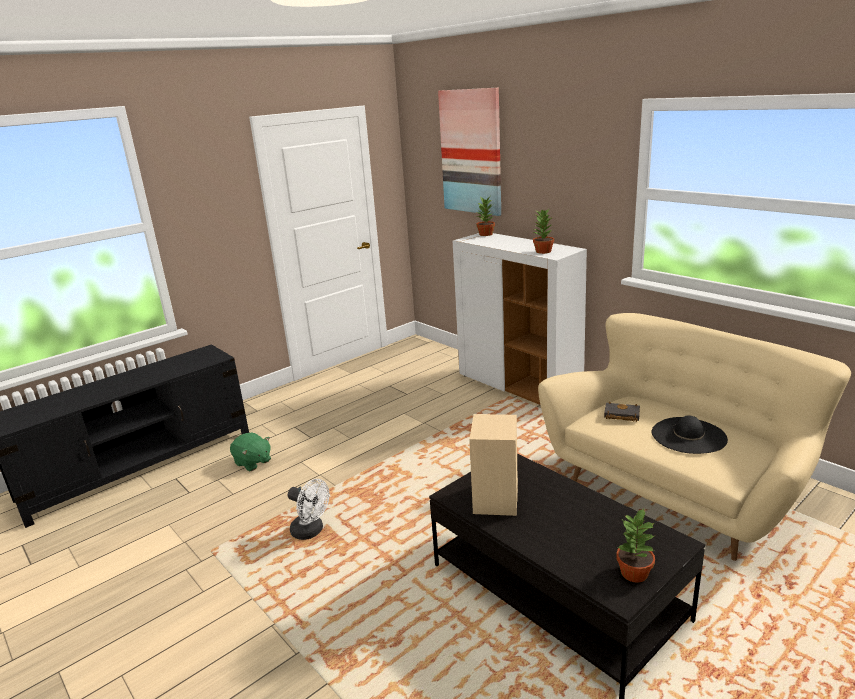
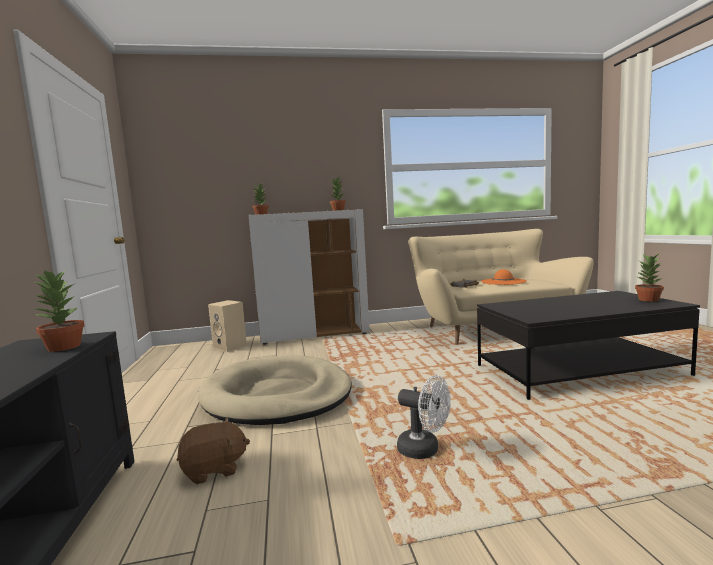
camera: 60 degrees left, 15 degrees down
(198, 363) = (63, 347): none -> potted plant
(253, 462) = (214, 469): green plush toy -> brown plush toy
(311, 531) = (424, 450): white fan -> white fan turned 60 degrees clockwise
(360, 435) = (277, 395): none -> beige dog bed
(471, 152) = (229, 151): picture -> none
(497, 500) = (549, 311): beige speaker -> beige speaker (231, 346)
(688, 435) = (503, 281): black hat -> orange hat

